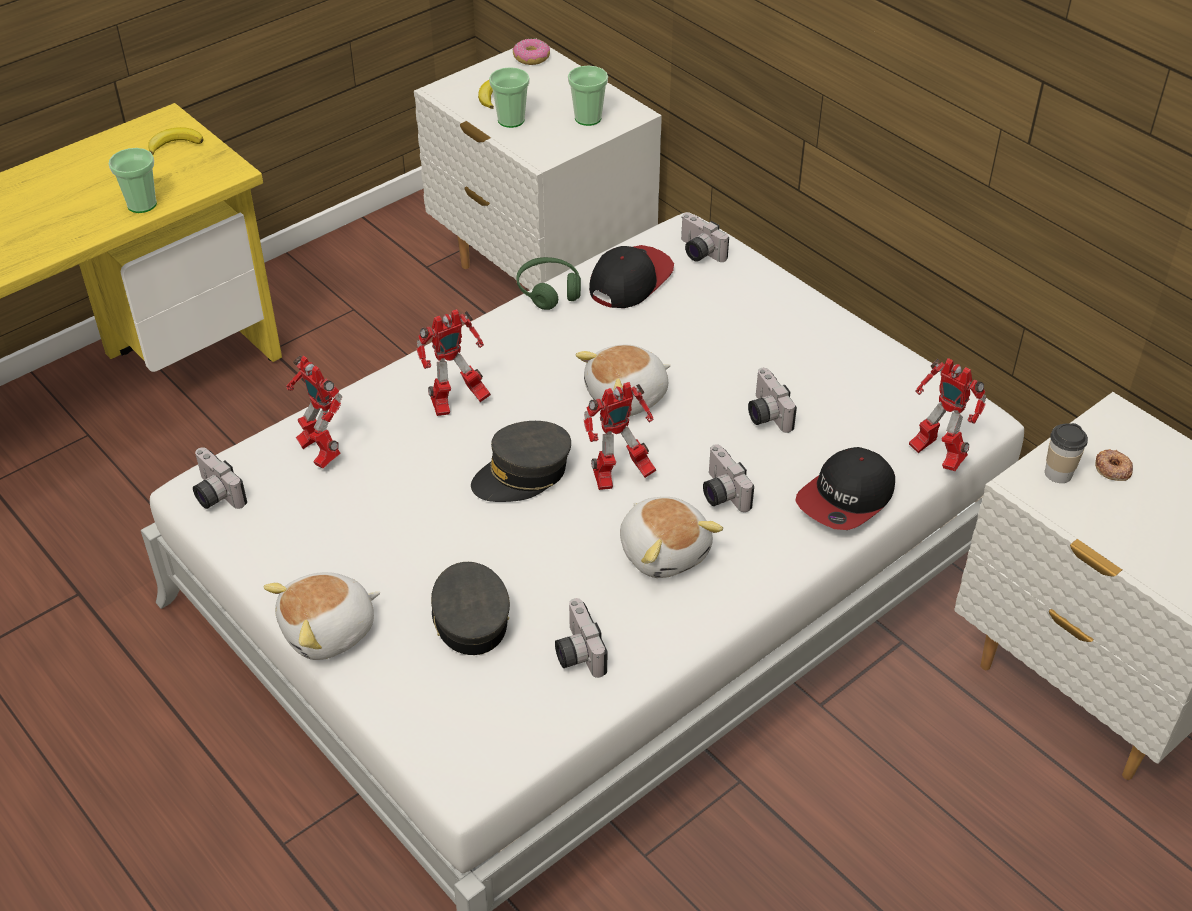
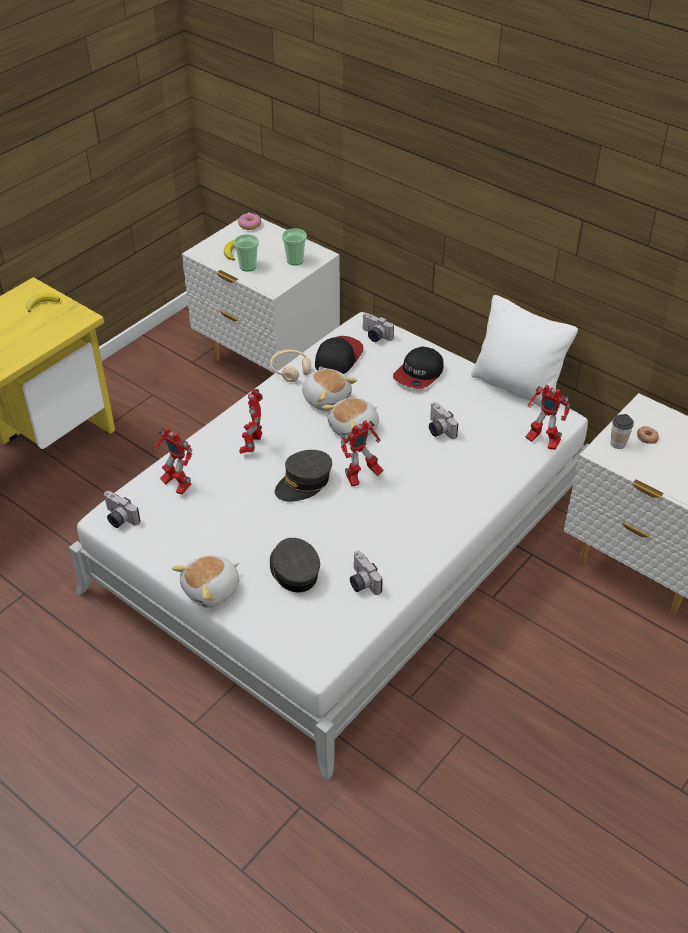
camera: 10 degrees left, 0 degrees up
(142, 204) = (33, 344): cup -> none
(456, 403) = (252, 445): toy robot -> toy robot turned 135 degrees clockwise
(549, 291) = (290, 370): green headphones -> beige headphones
(664, 551) = (398, 517): plush toy -> plush toy (326, 398)
(720, 493) = (422, 479): camera -> none
(846, 498) = (496, 473): cap -> cap (419, 374)
(913, 359) = (517, 387): none -> white pillow

